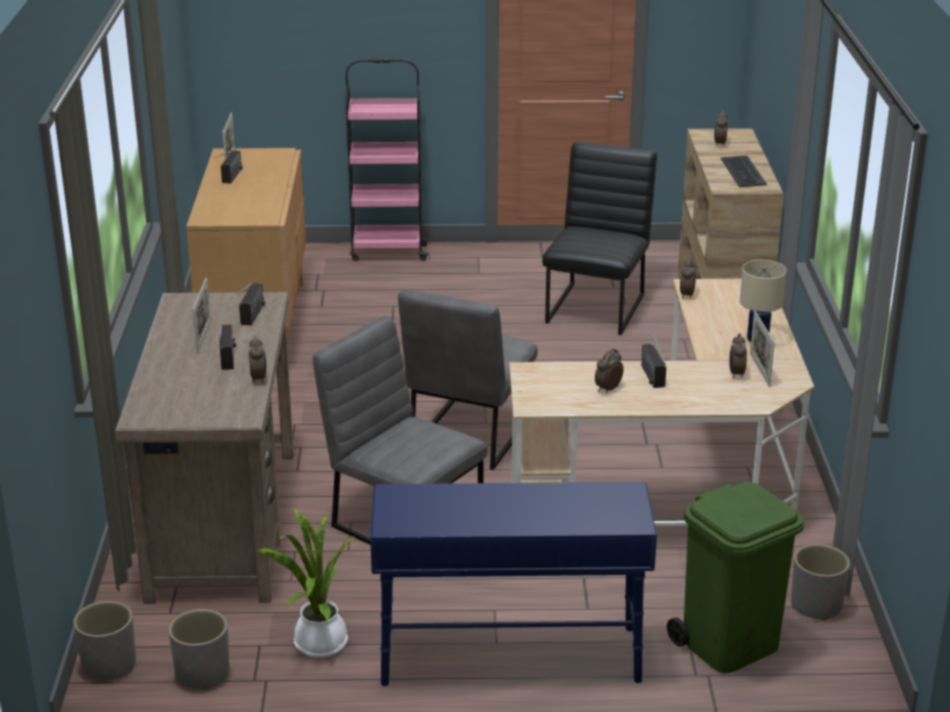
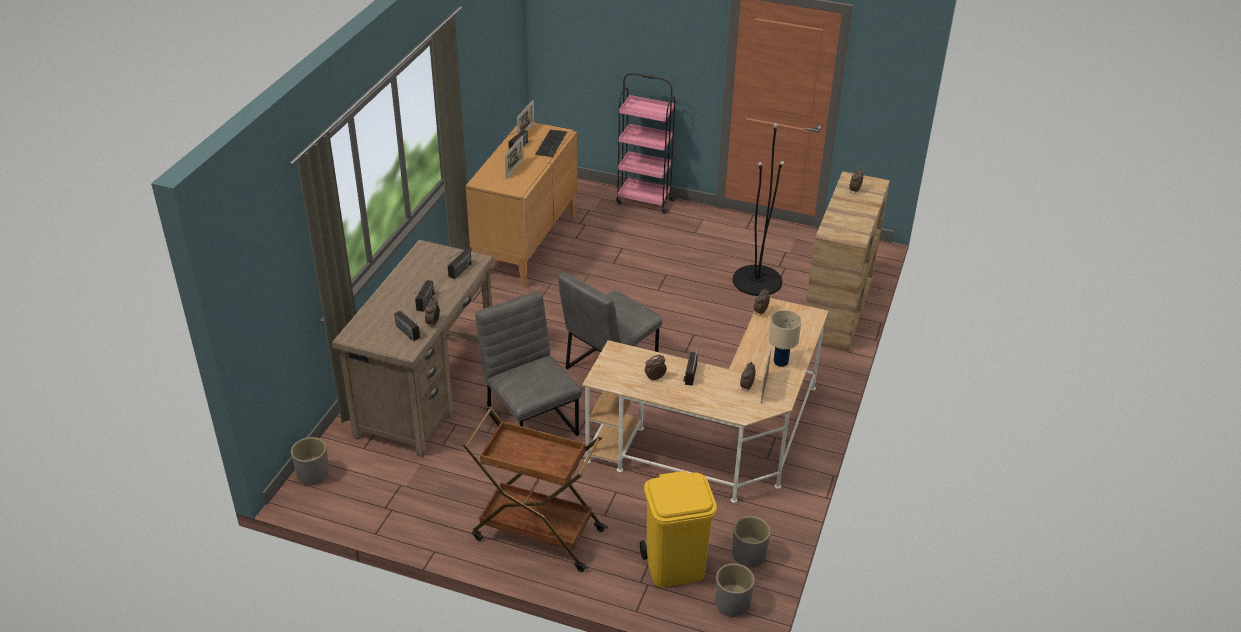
camera: 20 degrees right, 10 degrees up
(202, 674) = (359, 495): grey planter -> grey planter (732, 603)
(203, 338) = (421, 282): picture frame -> picture frame (515, 169)
(215, 393) = (402, 328): none -> radio
(317, 645) = (432, 494): potted plant -> none
(509, 655) = (538, 534): blue console table -> brown cart
(597, 307) = (757, 280): black chair -> black floor lamp
(730, 644) = (675, 567): green trash can -> yellow trash can
(742, 172) = (851, 221): keyboard -> keyboard (550, 143)

